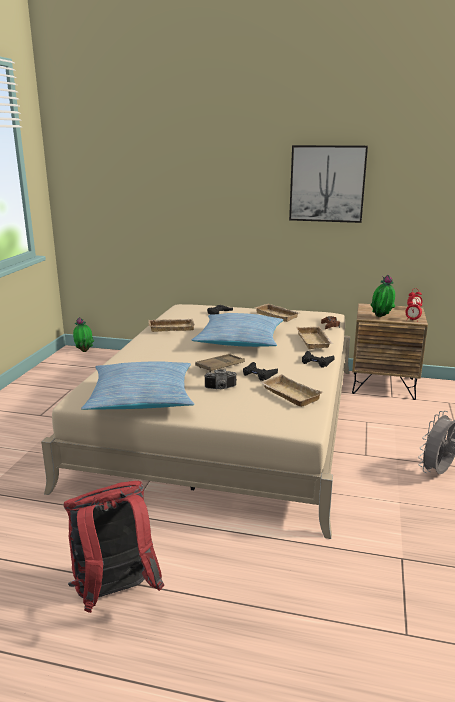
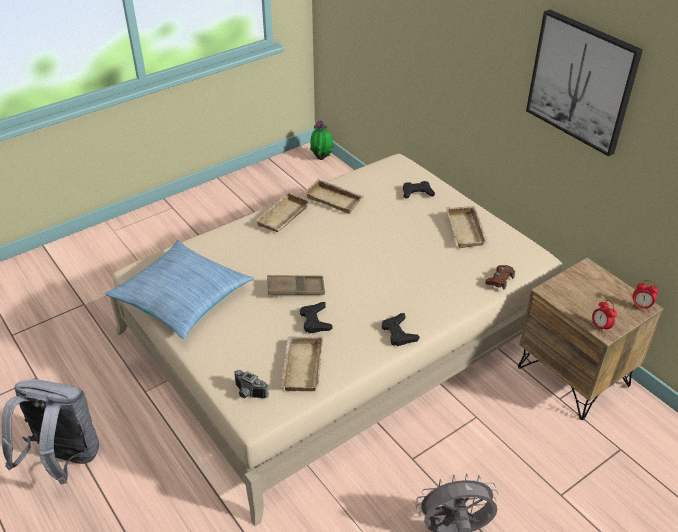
camera: 40 degrees right, 20 degrees up
(115, 594) = (64, 460): red backpack -> grey backpack
(221, 388) = (256, 322): camera -> camera (248, 393)
(239, 340) = (368, 256): pillow -> none
(315, 341) = (442, 298): beige tray -> beige tray (284, 217)
(381, 317) = (567, 301): potted plant -> none

